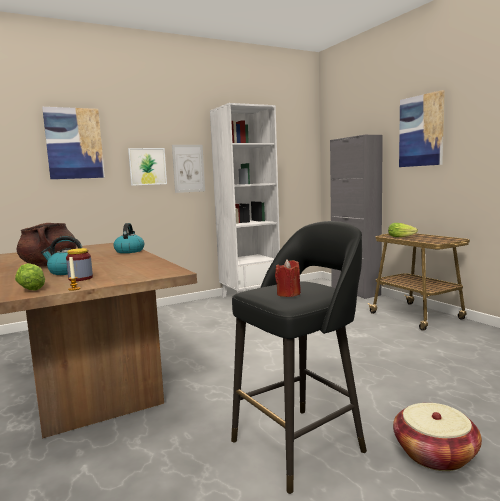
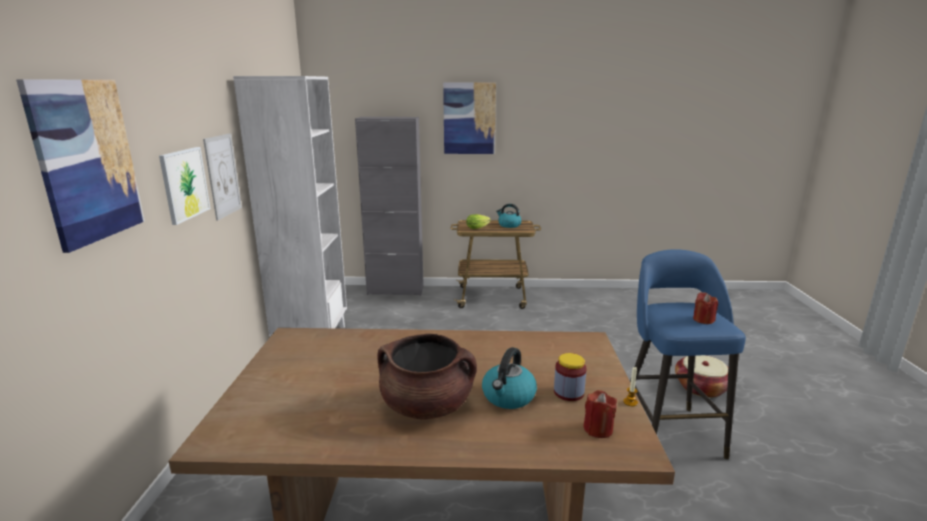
camera: 60 degrees left, 10 degrees up
(33, 287) = (598, 429): lettuce -> red candle
(129, 251) = (394, 338): kettle -> kettle (509, 225)
(300, 445) = (669, 431): black stool -> blue stool

